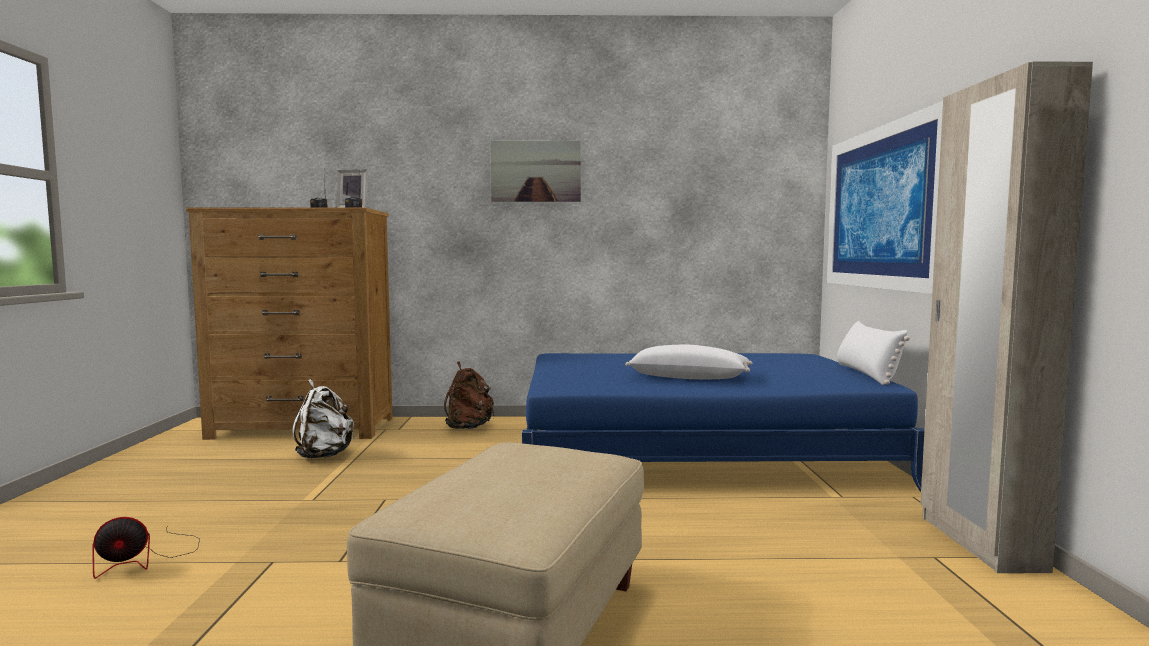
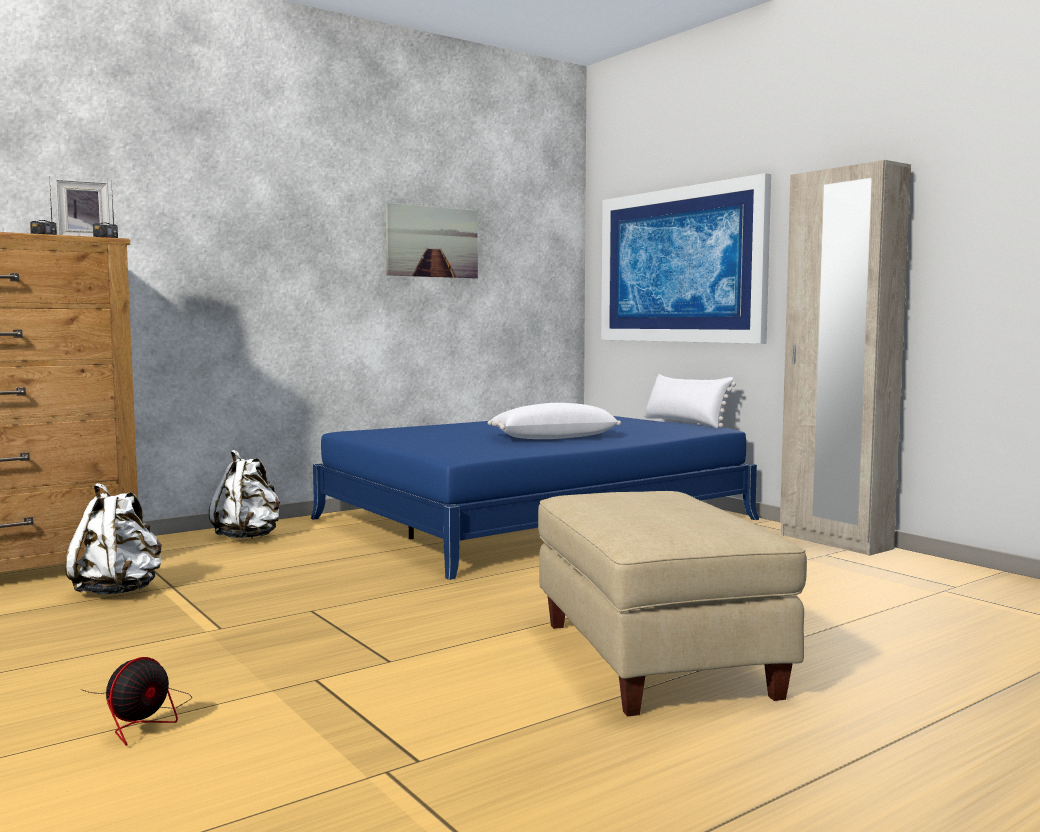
camera: 35 degrees left, 0 degrees up
(468, 428) = (249, 537): brown backpack -> white backpack
(535, 171) = (300, 202): picture -> picture (432, 242)

